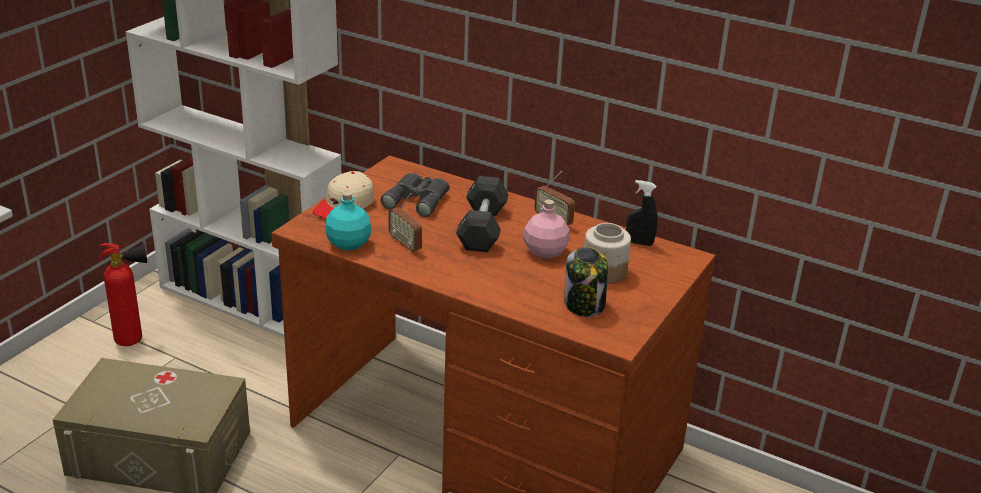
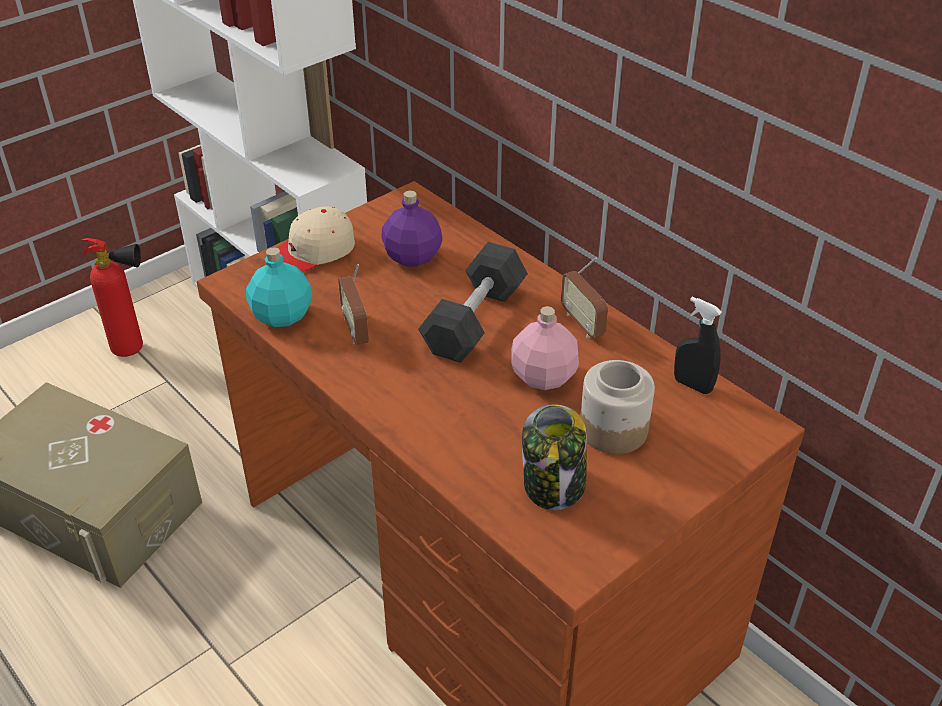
camera: 20 degrees right, 10 degrees up
(418, 199) = (413, 257): grey binoculars -> purple bottle

